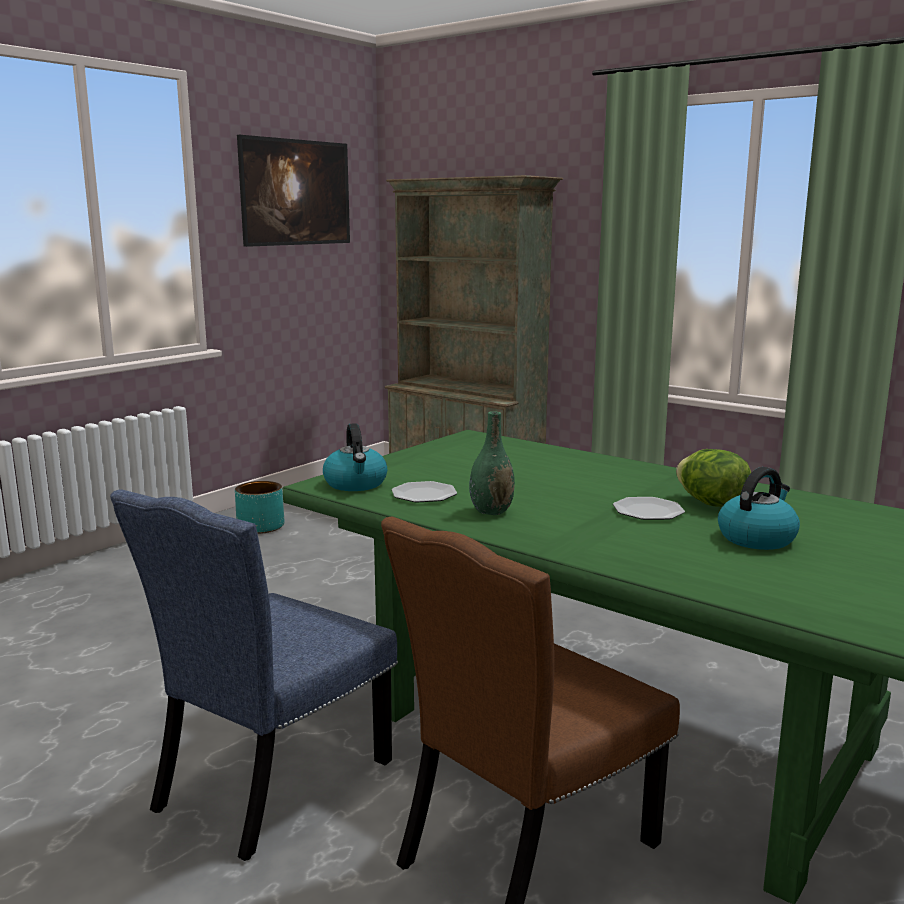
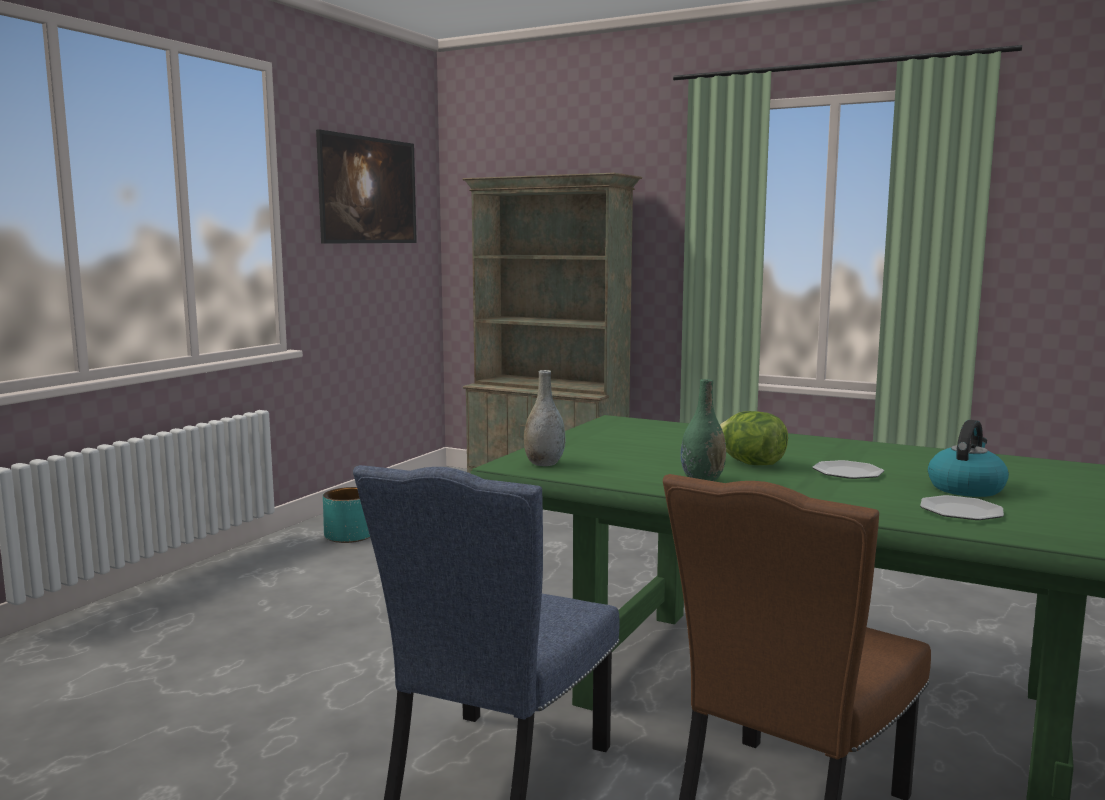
camera: 10 degrees left, 5 degrees down
(356, 484) = (544, 463): kettle -> grey vase
(424, 495) = (623, 469): plate -> plate (961, 511)
(711, 503) = (897, 464): lettuce -> lettuce (751, 464)

